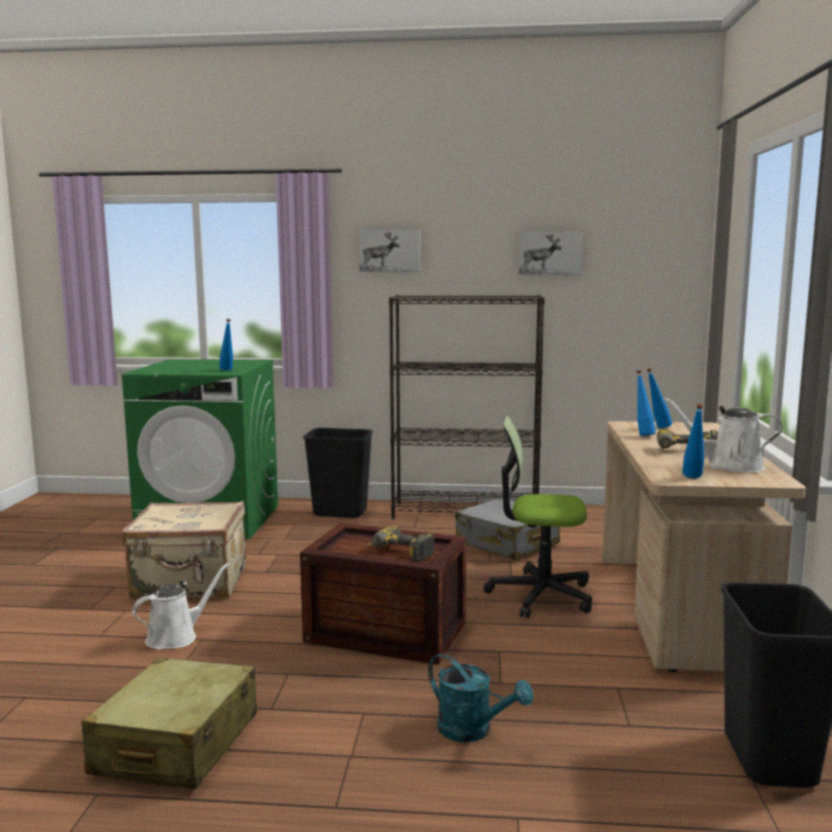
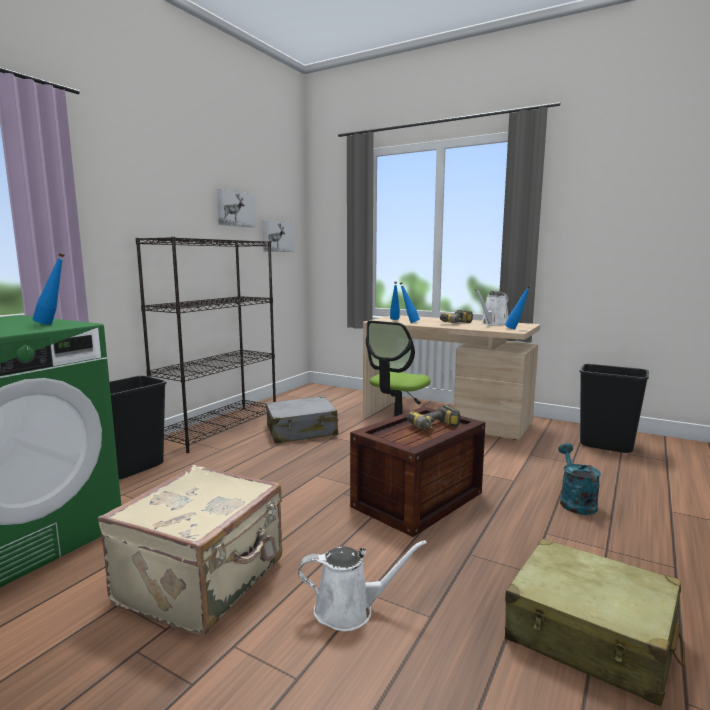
camera: 65 degrees left, 0 degrees up
(176, 637) = (350, 610): white watering can -> white watering can turned 105 degrees clockwise
(390, 250) = (120, 192): picture -> picture (277, 236)
(473, 731) = (575, 501): turquoise watering can -> turquoise watering can turned 60 degrees counterclockwise

